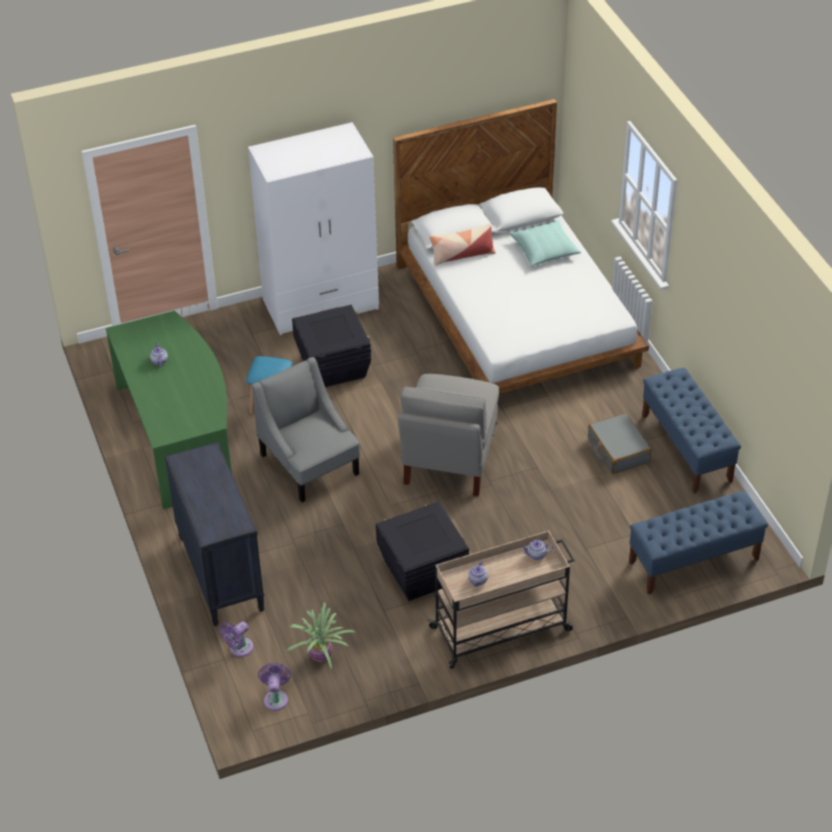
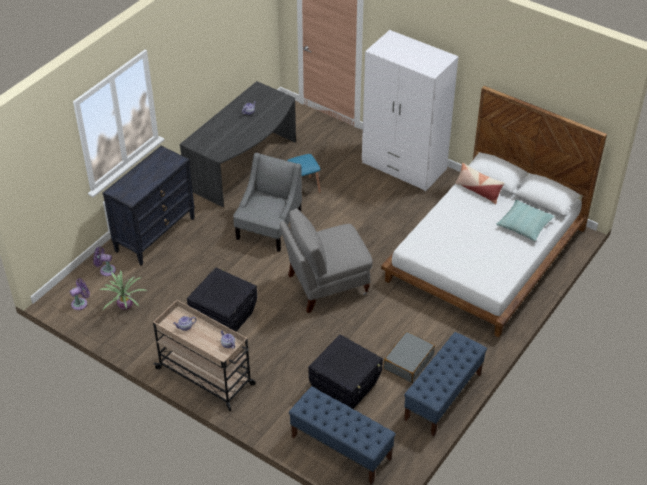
camera: 55 degrees right, 0 degrees up
(179, 436) = (244, 166): green desk -> grey desk
(333, 366) = (358, 197): black storage box -> black storage box (345, 388)

